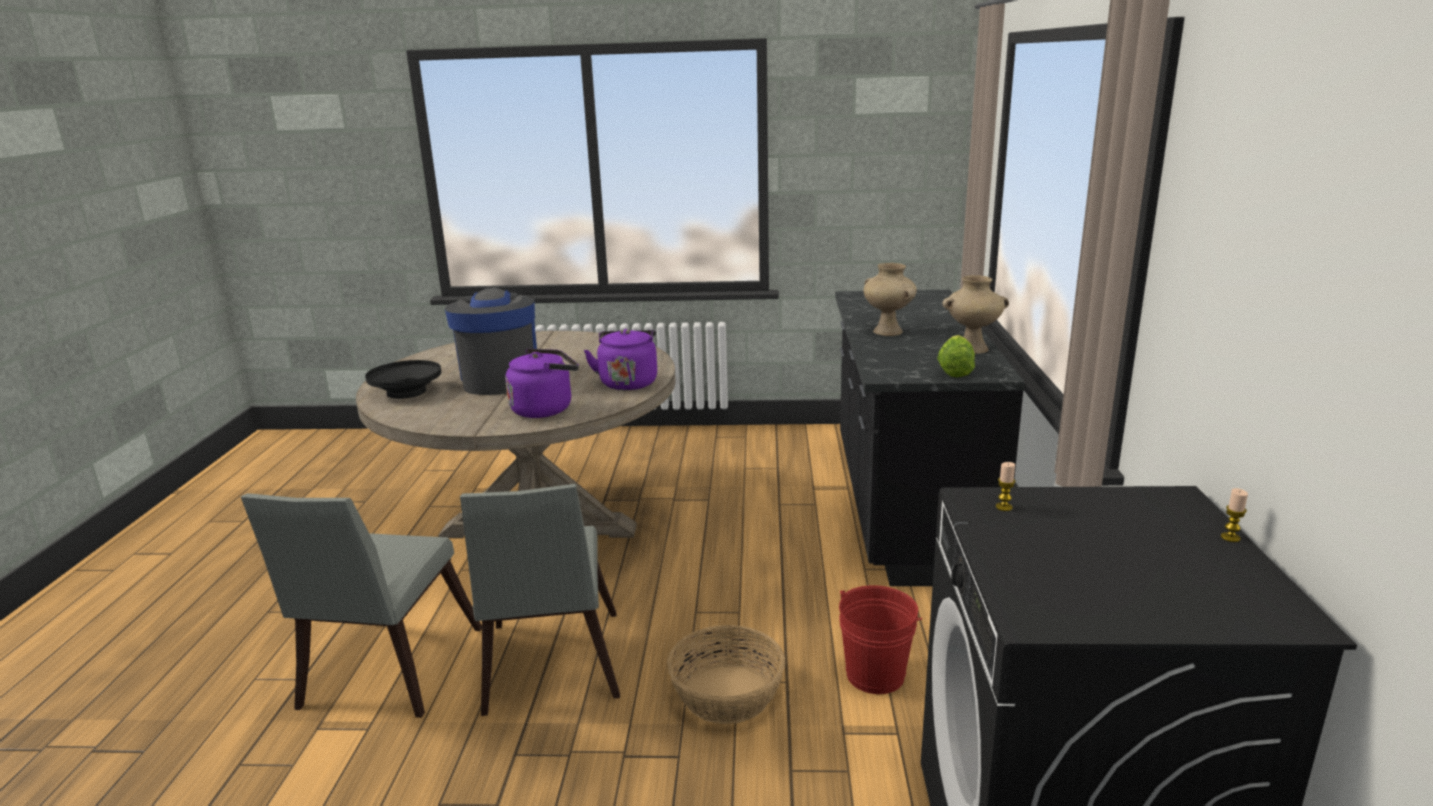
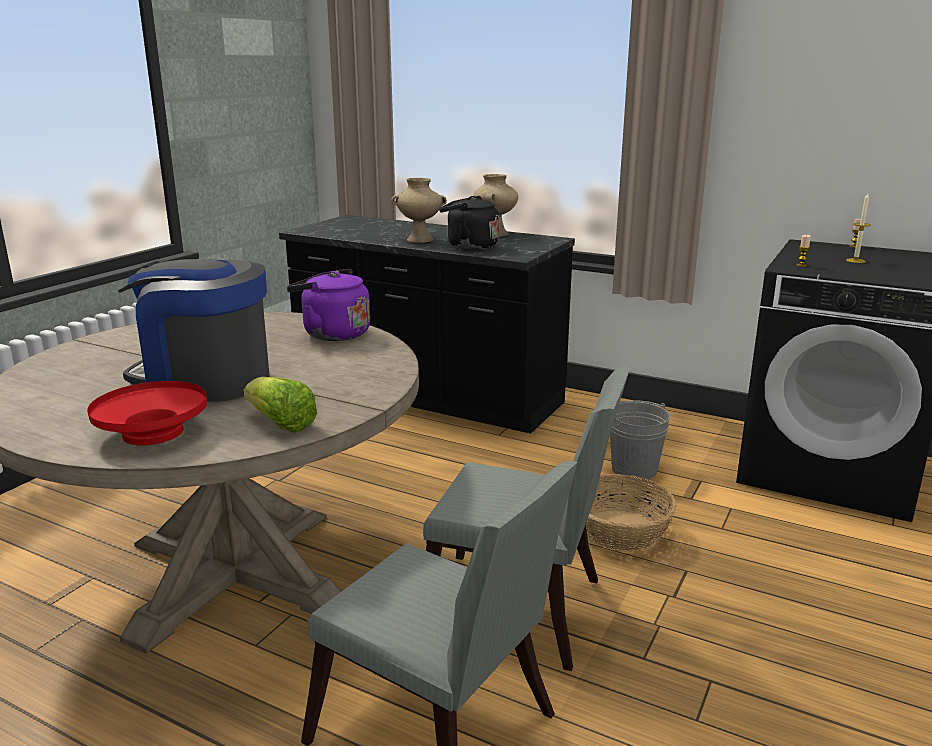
camera: 65 degrees left, 0 degrees up
(407, 392) = (152, 433): black bowl -> red bowl
(545, 409) = (352, 372): purple kettle -> none
(875, 675) = (634, 469): red bucket -> grey bucket
(893, 351) = (469, 246): none -> black kettle
(955, 371) = (534, 243): lettuce -> lettuce (281, 424)
(1107, 543) = (855, 261): none -> candle

